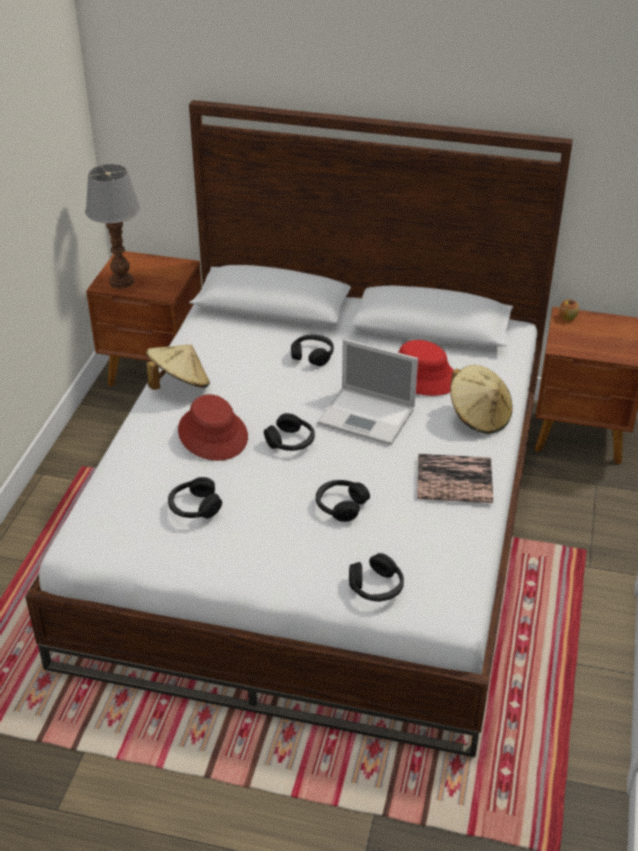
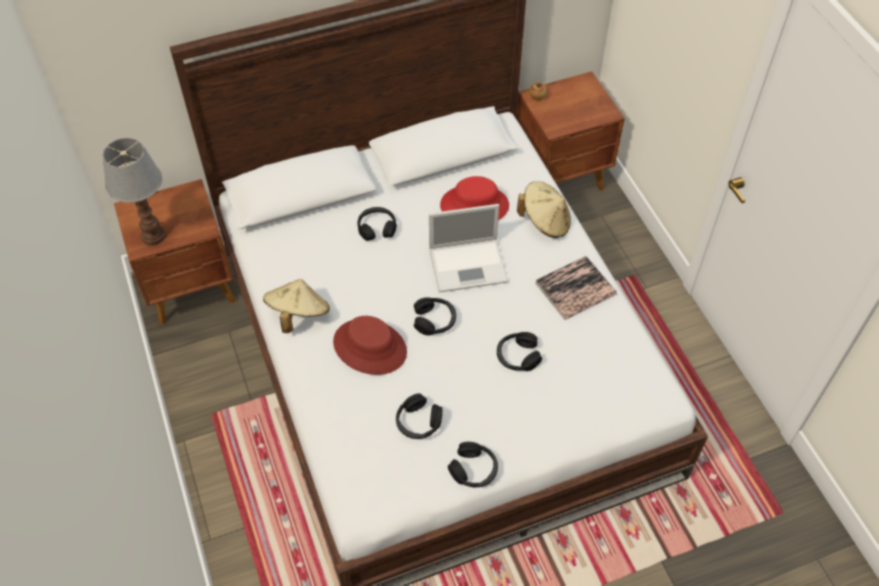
camera: 35 degrees left, 15 degrees up
(376, 587) = (600, 411): black headphones -> black headphones (474, 470)

